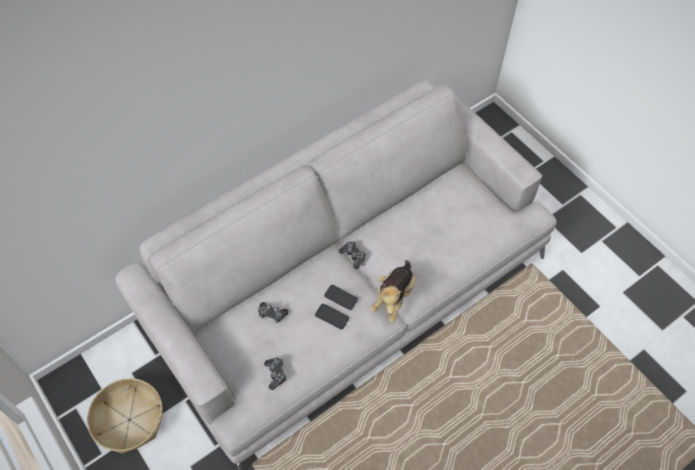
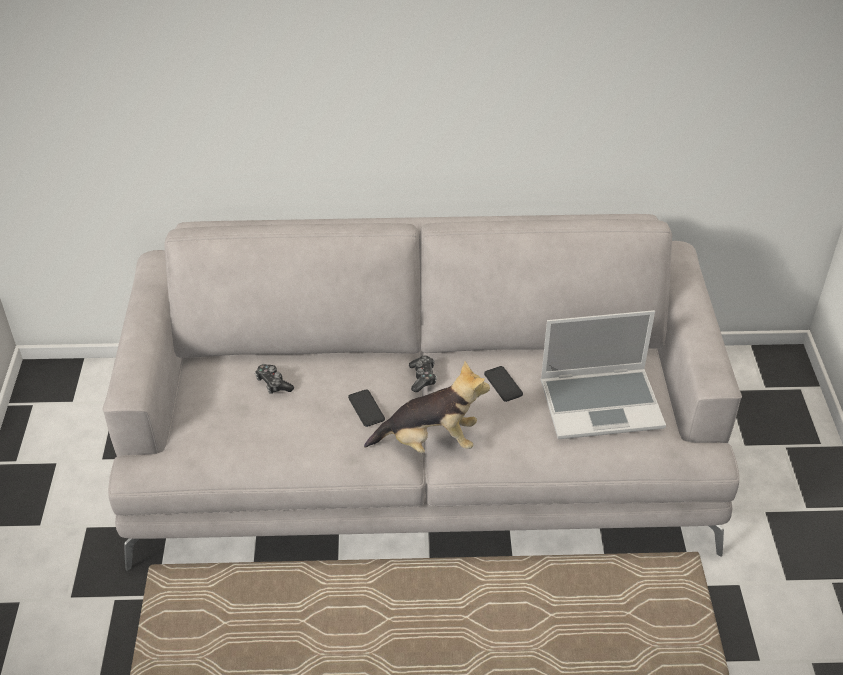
camera: 35 degrees right, 15 degrees down
(129, 419) = (71, 445): basket -> none
(276, 374) = (221, 442): game controller -> none
(332, 316) = (337, 421): phone -> phone (503, 384)
(394, 297) = (430, 442): plush toy -> plush toy turned 150 degrees counterclockwise
(464, 216) = (602, 404): none -> laptop

